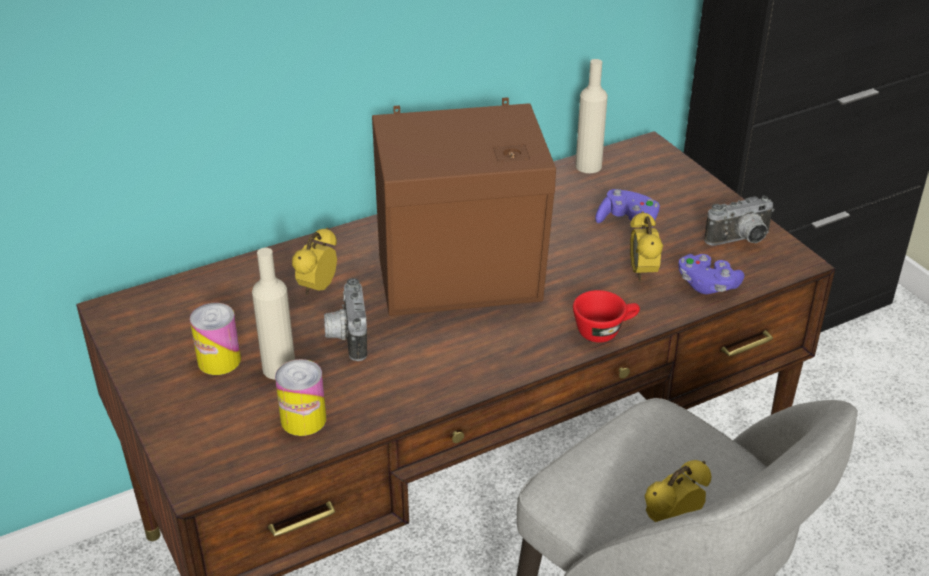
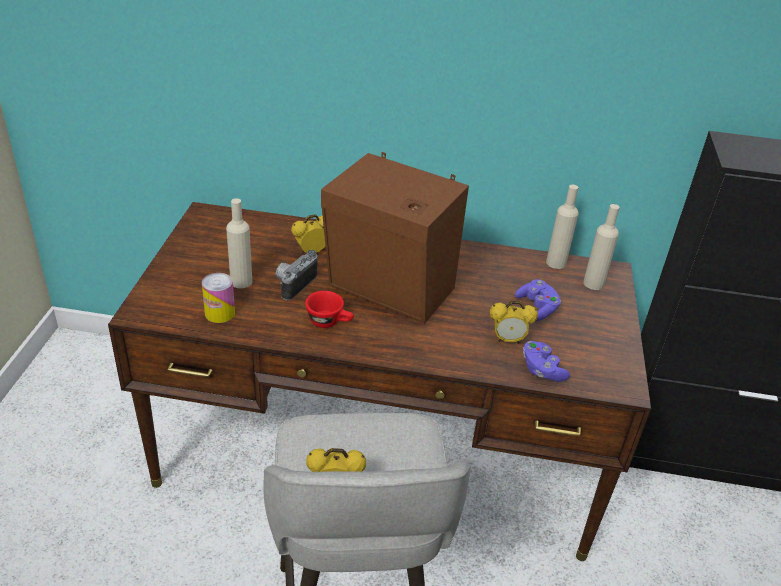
camera: 35 degrees right, 0 degrees up
(219, 360) = (219, 262): can -> none
(604, 330) = (440, 359): red cup -> red cup (329, 322)
(642, 273) = (508, 340): alarm clock -> alarm clock turned 120 degrees counterclockwise
(648, 170) = (593, 283): none -> beige bottle
(741, 241) = (602, 356): camera -> none

